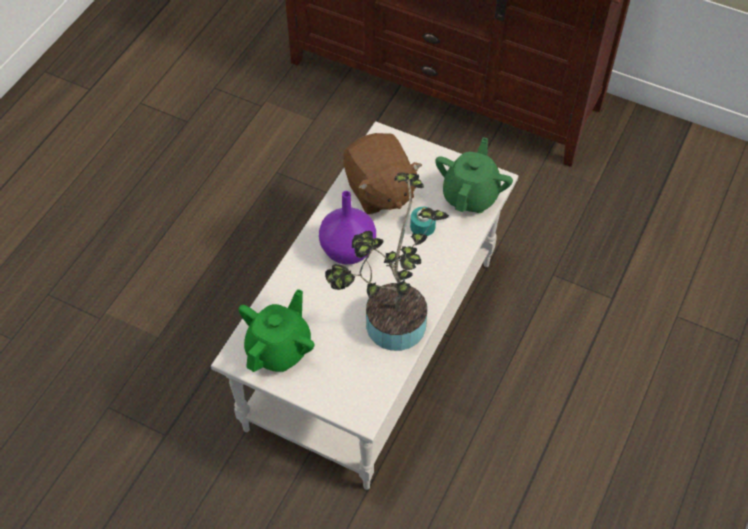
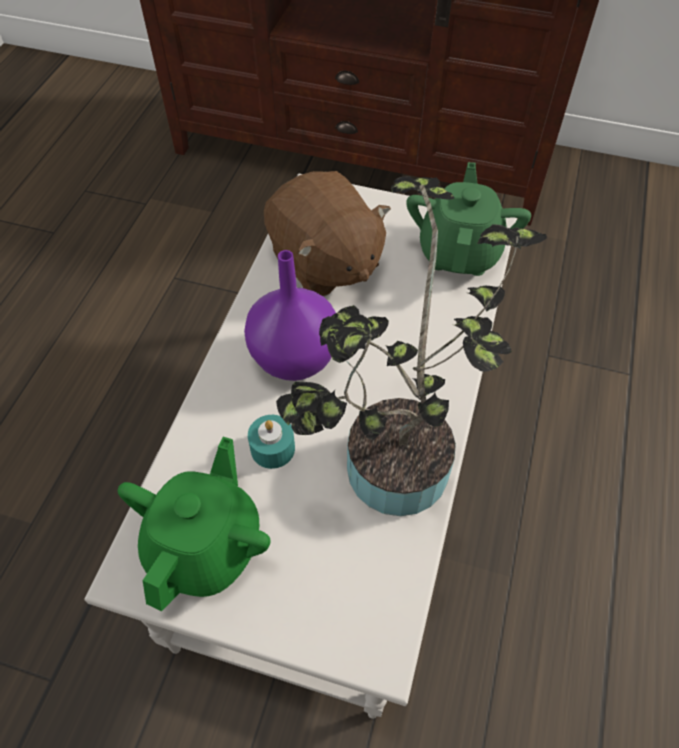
camera: 10 degrees left, 0 degrees up
(422, 226) = (401, 306): turquoise candle -> turquoise candle (272, 448)

